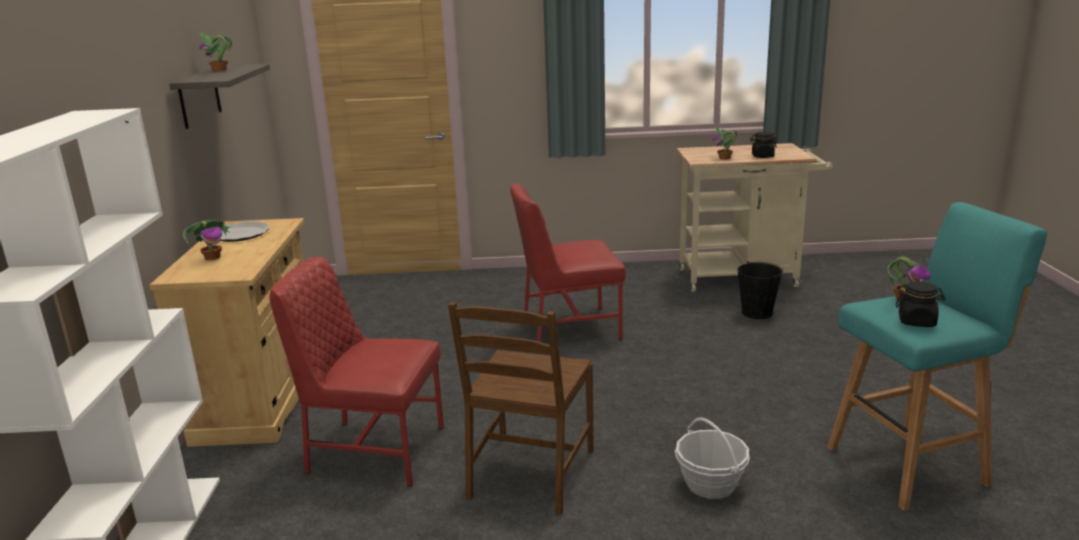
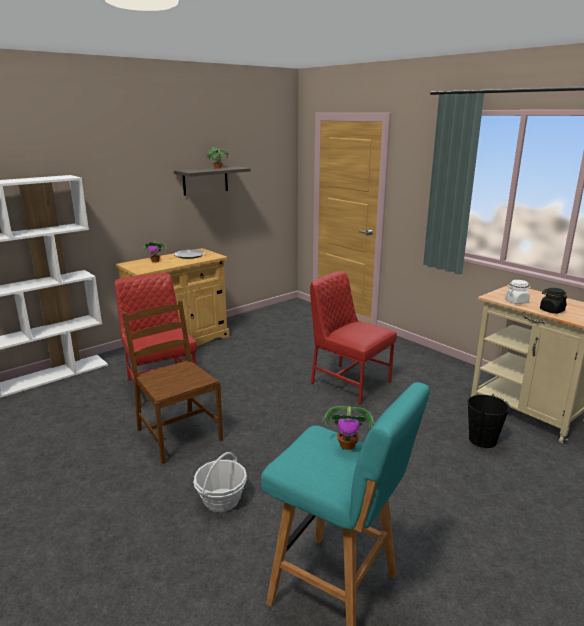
camera: 50 degrees right, 0 degrees up
(530, 474) = (177, 435): brown chair -> brown chair turned 75 degrees clockwise
(724, 158) = (516, 301): potted plant -> white jar
(917, 321) = (303, 459): black jar -> none

